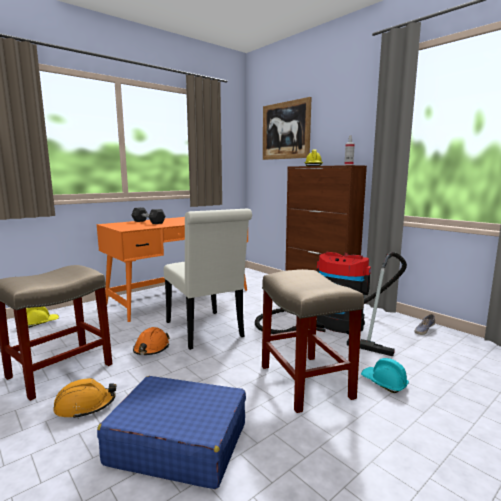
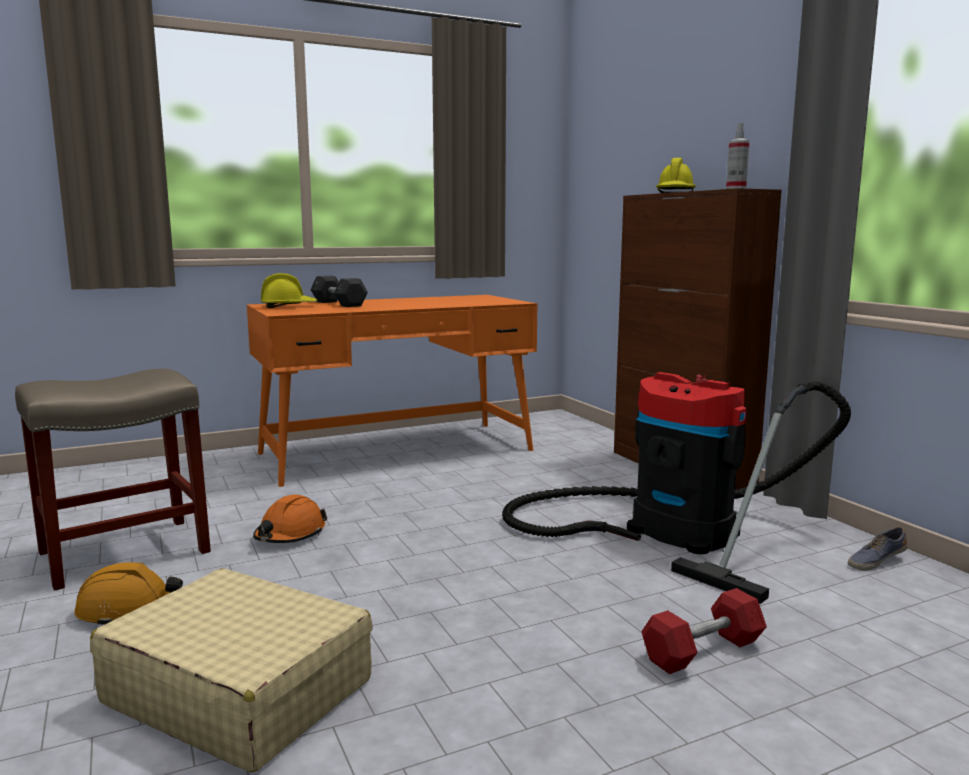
camera: 15 degrees right, 0 degrees up
(41, 322) = (139, 474): yellow hard hat -> yellow hard hat (288, 306)
(178, 443) = (238, 691): blue suitcase -> beige suitcase
(206, 331) = (405, 516): white chair -> none
(285, 130) = (634, 121): picture -> none
(306, 382) = (538, 627): beige stool -> none
(384, 383) = (703, 650): turquoise hard hat -> red dumbbell

